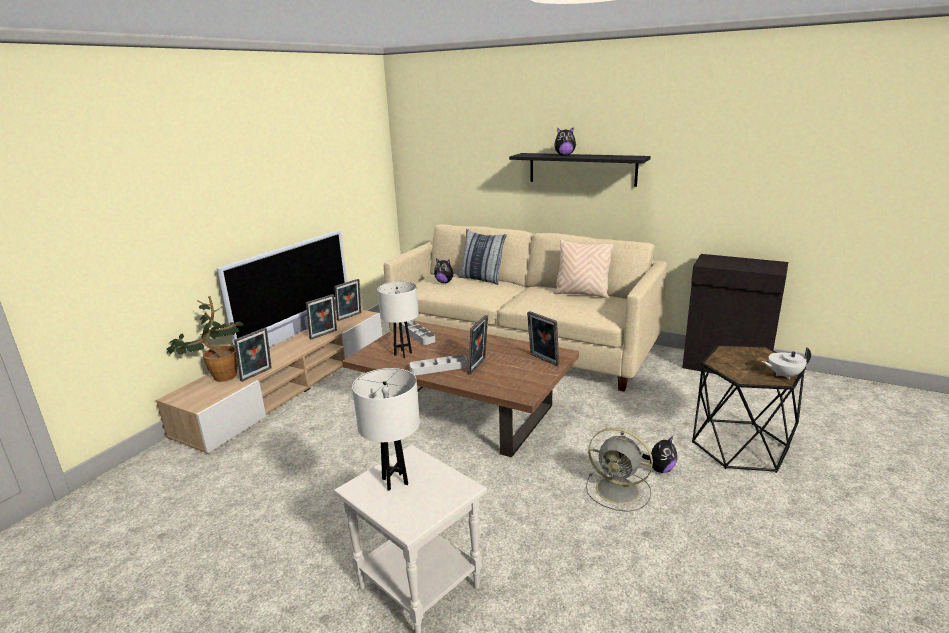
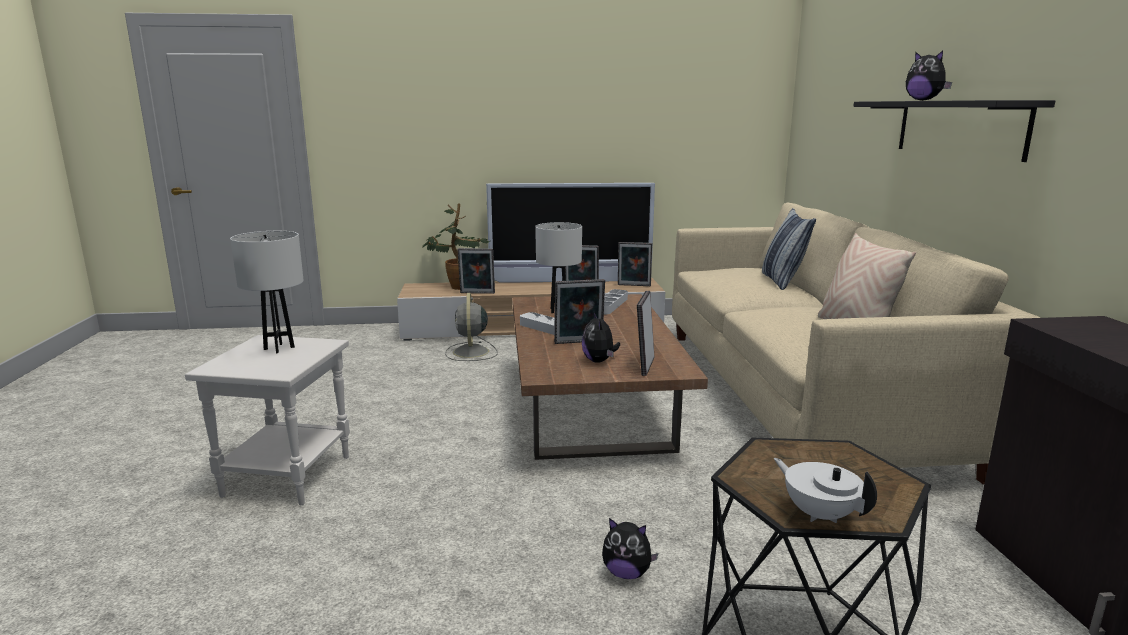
camera: 55 degrees right, 5 degrees down
(445, 282) = (736, 272): plush toy -> plush toy (599, 361)
(619, 490) = (540, 550): grey fan -> grey fan (471, 352)

